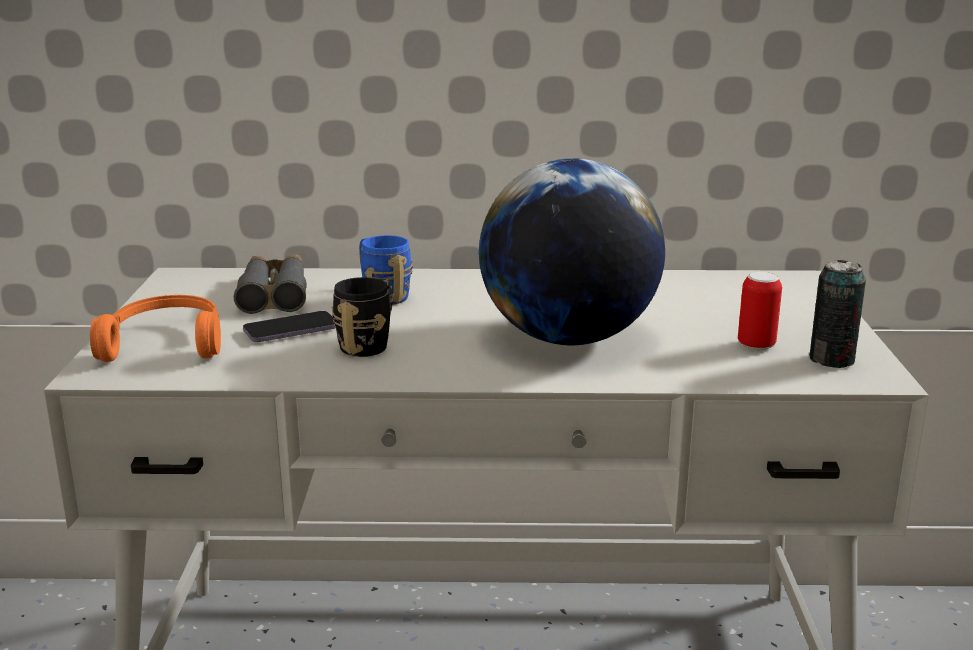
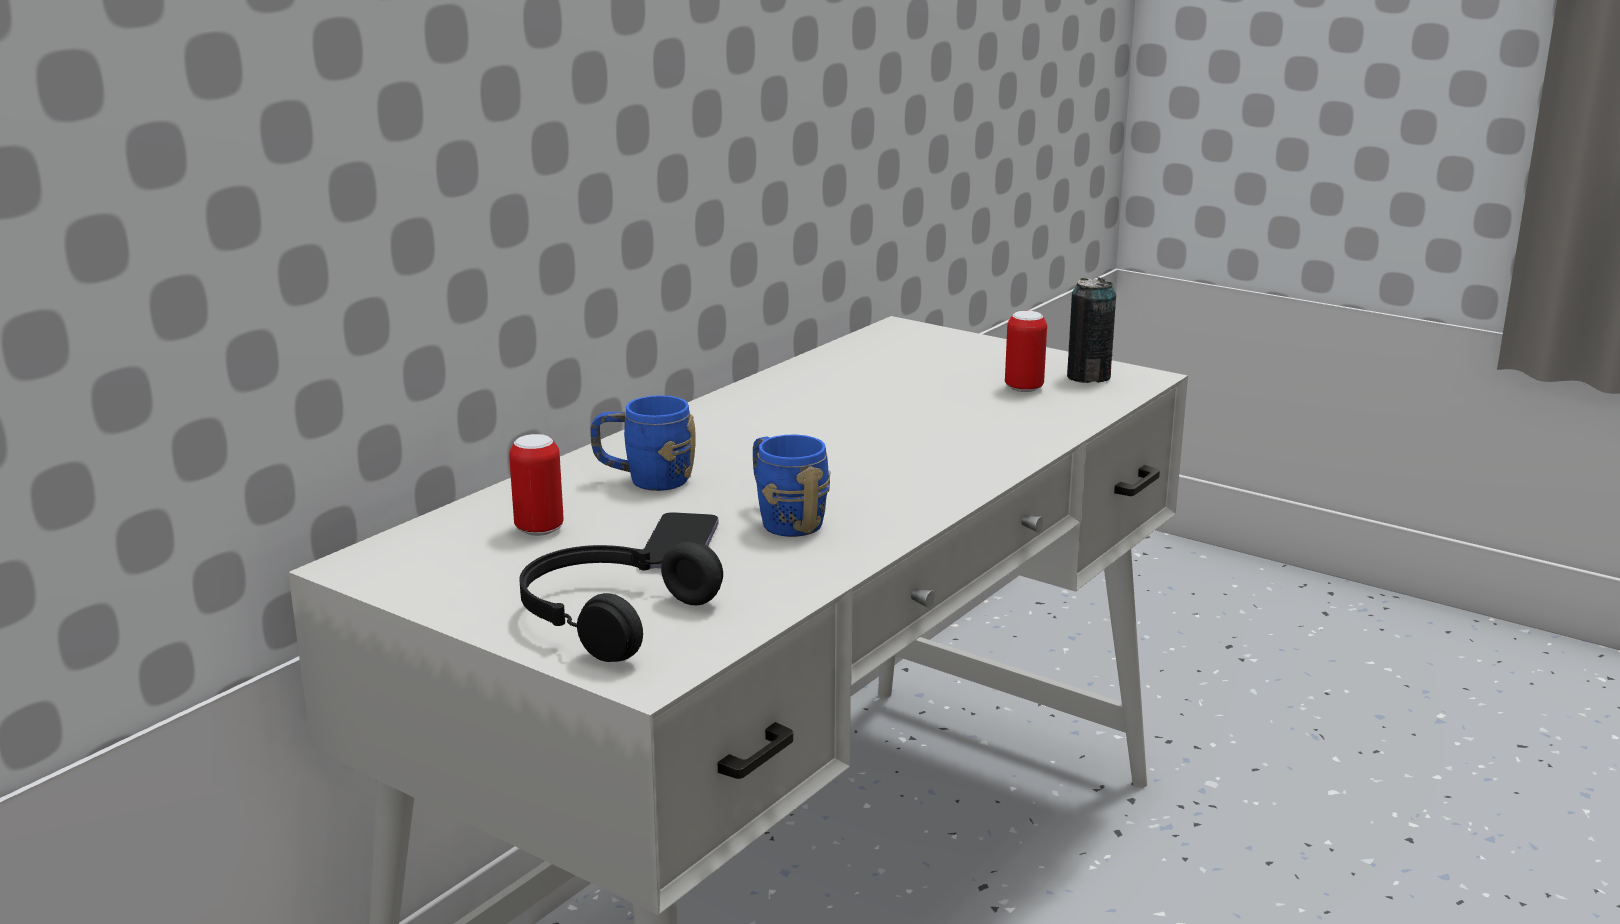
camera: 55 degrees left, 0 degrees up
(166, 343) = (608, 617): orange headphones -> black headphones
(274, 294) = (539, 529): grey binoculars -> can
(369, 344) = (784, 520): black mug -> blue mug
(569, 338) = (905, 441): globe -> none

